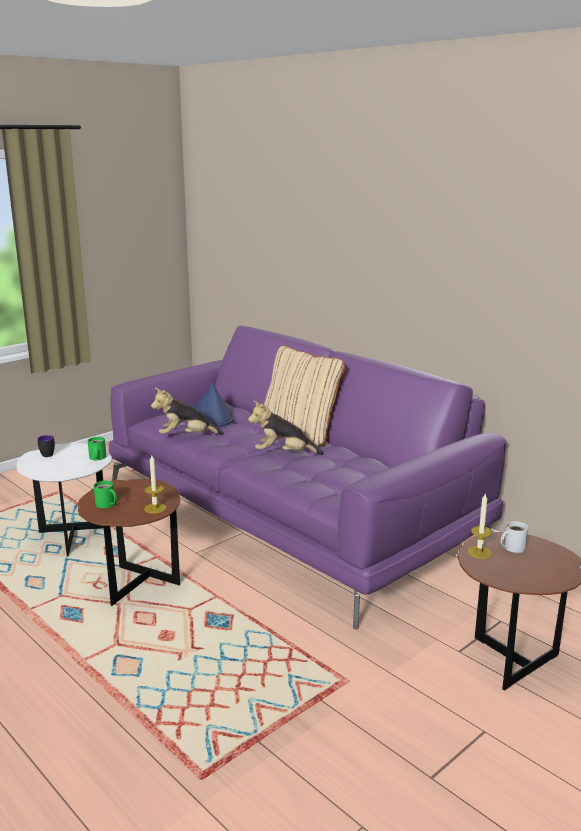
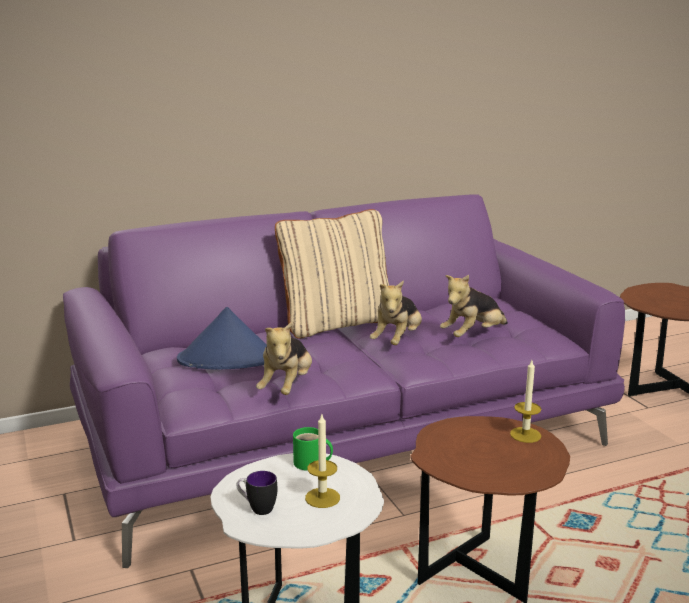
camera: 70 degrees left, 0 degrees up
(106, 505) = (501, 468): green mug -> none
(314, 475) = (473, 335): none -> plush toy
(479, 552) = (659, 308): candle -> candle (322, 498)
(512, 547) = (651, 297): white mug -> none

